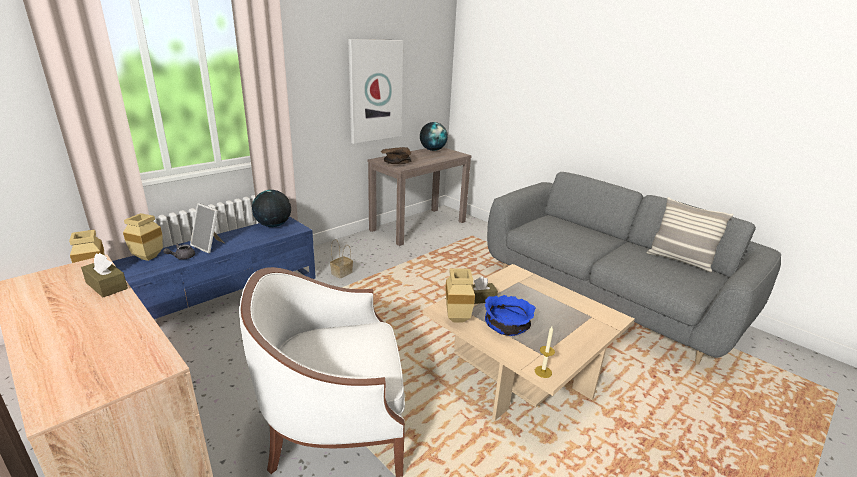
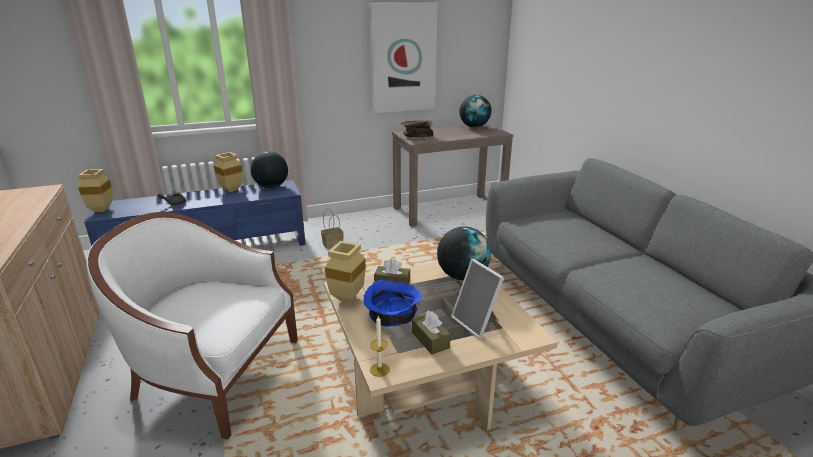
camera: 25 degrees right, 0 degrees up
(106, 285) = (31, 205): brown tissue box -> brown tissue box (430, 340)
(148, 258) = (150, 201): beige vase -> beige vase (230, 190)
(209, 246) = (203, 197): picture frame -> picture frame (477, 323)
(525, 281) = (462, 276): none -> globe
(679, 260) = (696, 287): pillow -> none

